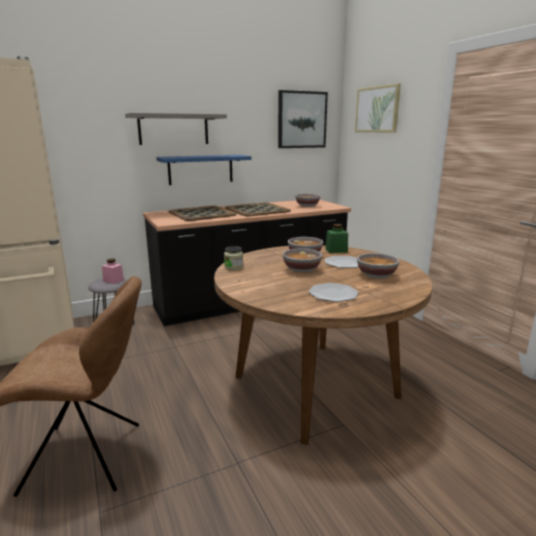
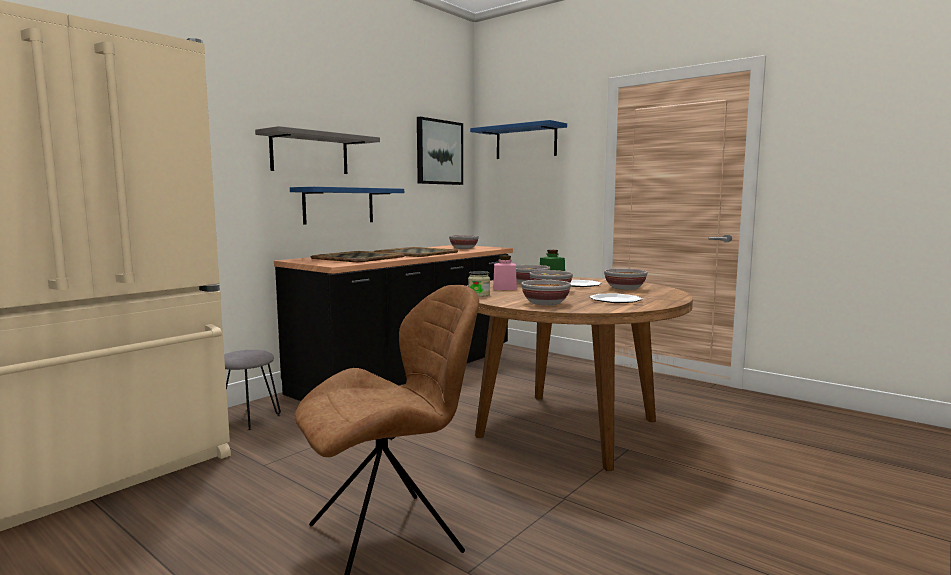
camera: 25 degrees left, 10 degrees down
(113, 280) = (252, 352): pink jar -> pink jar (504, 288)
(262, 289) = (546, 303): none -> bowl
(377, 109) = (526, 142): picture -> blue shelf

